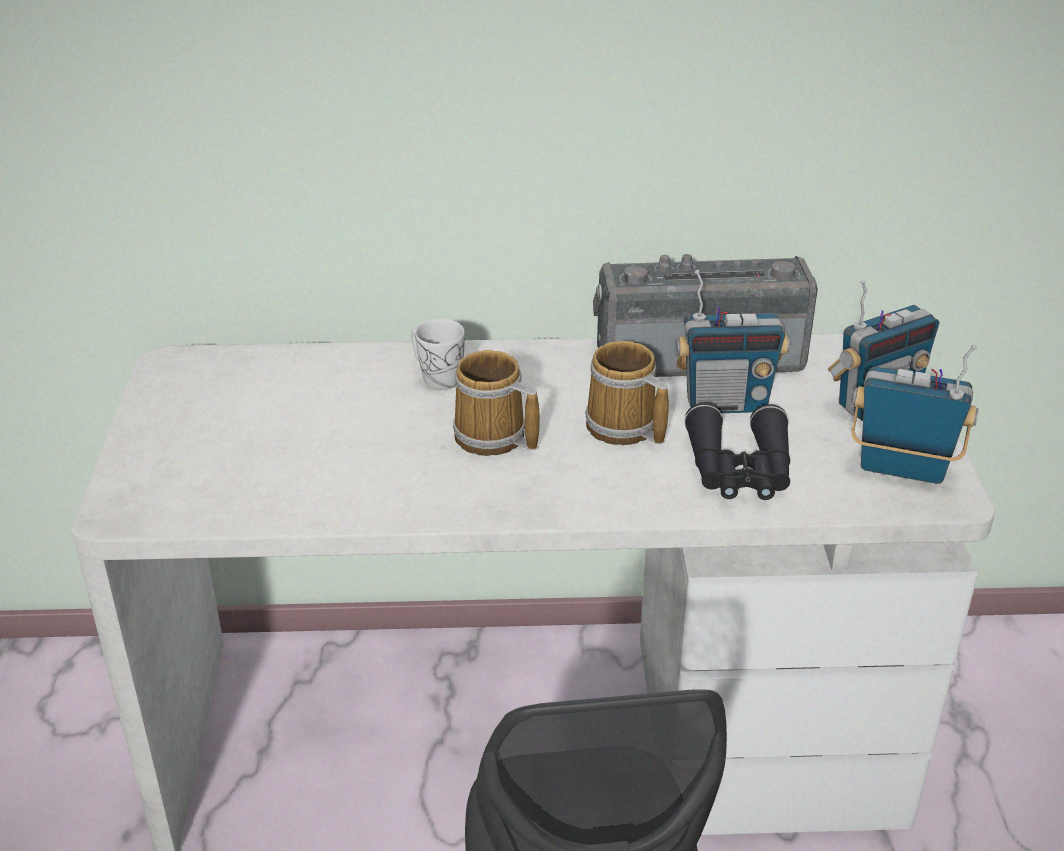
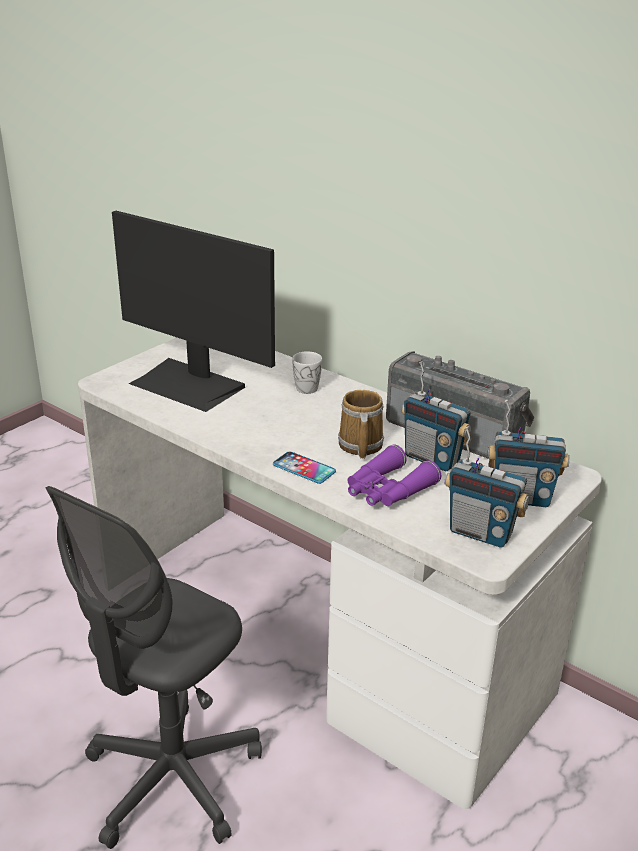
camera: 40 degrees right, 5 degrees down
(267, 451) = (189, 384): none -> monitor
(492, 438) = (290, 422): mug -> none
(606, 495) = (304, 468): none -> phone
(739, 471) = (387, 490): black binoculars -> purple binoculars
(902, 469) = (481, 533): radio -> radio turned 150 degrees clockwise

